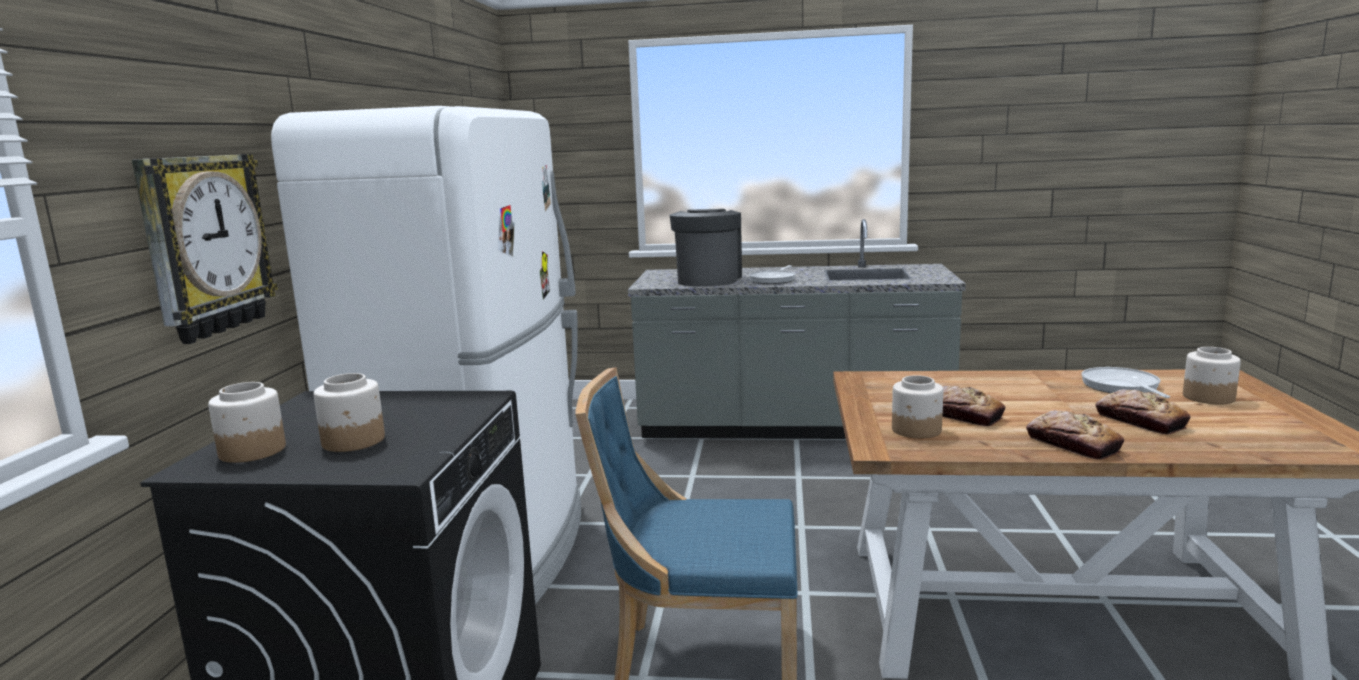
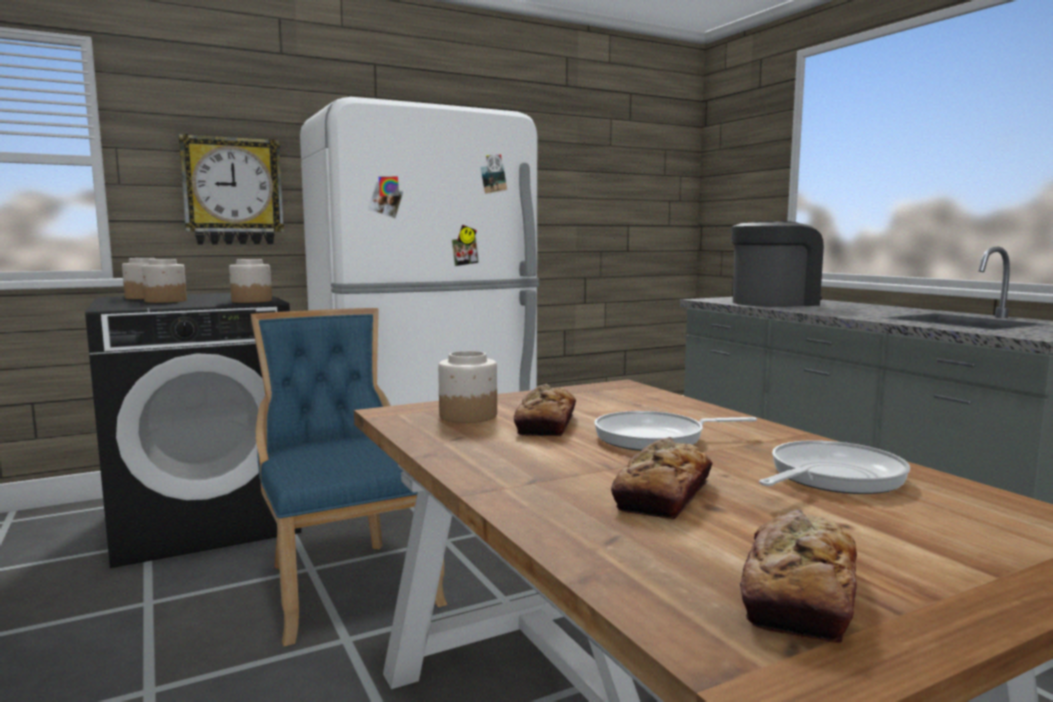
camera: 55 degrees right, 5 degrees down
(774, 280) = (830, 310): frying pan -> frying pan (656, 438)
(1072, 444) = (499, 469): bread -> bread (798, 592)
(1207, 397) = (903, 530): jar -> jar (251, 301)

